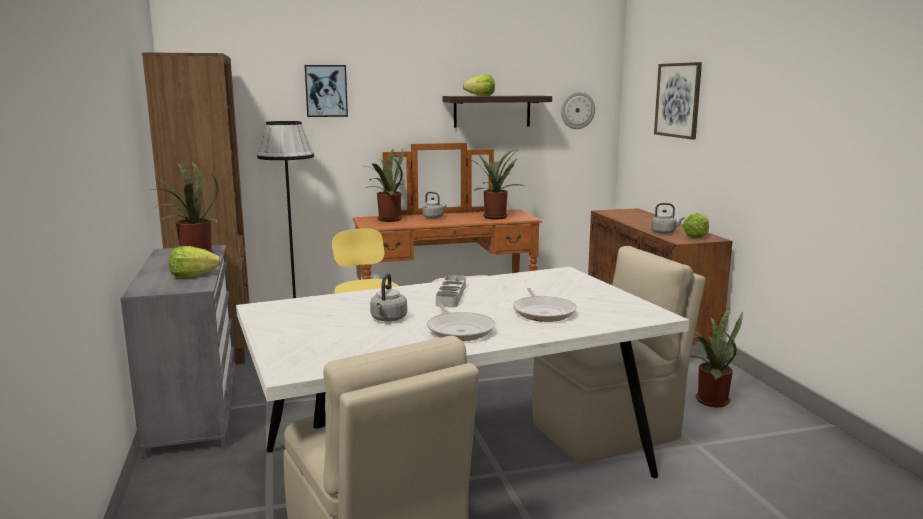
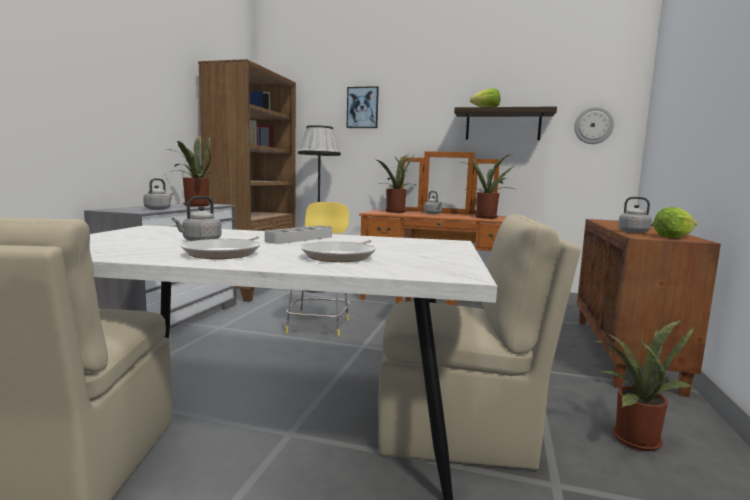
camera: 30 degrees right, 5 degrees down
(193, 276) = (159, 209): lettuce -> grey kettle
(678, 100) = (689, 93): picture -> none

